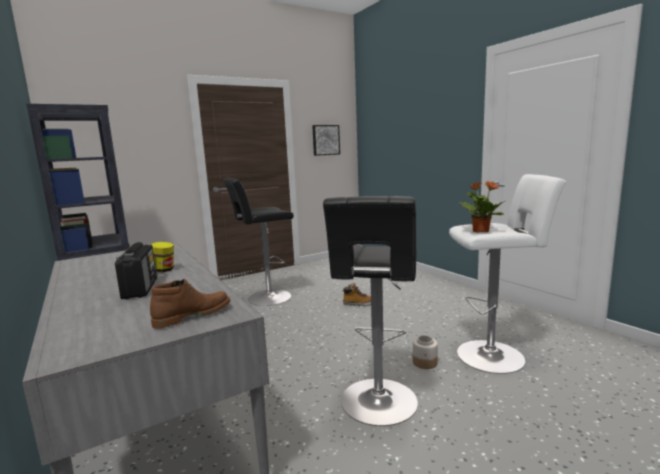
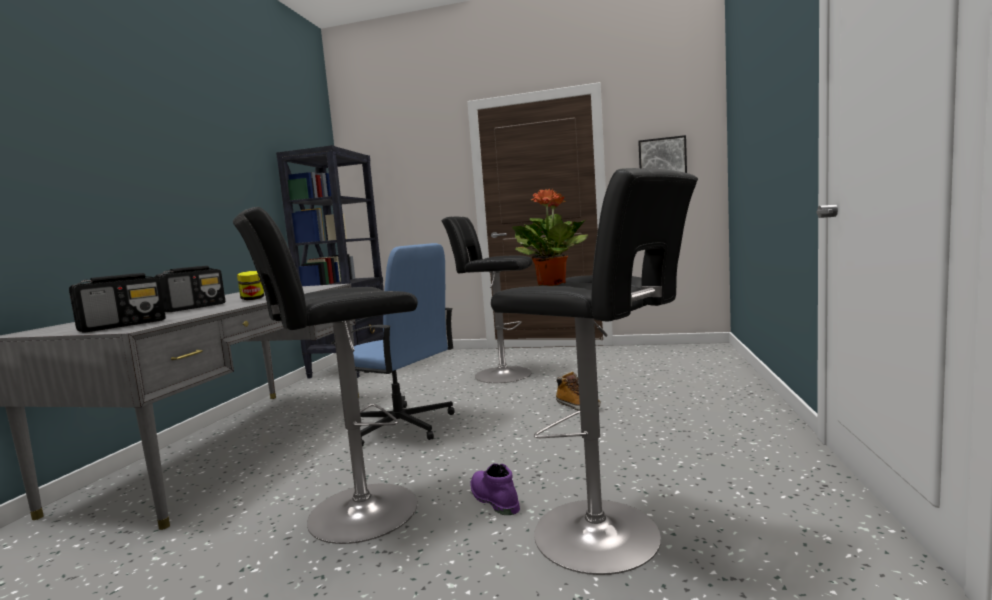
camera: 45 degrees right, 5 degrees down
(193, 316) = (124, 325): brown boot -> radio
(278, 350) = (400, 426): none -> blue office chair
(425, 363) = (492, 499): jar -> purple boot
(495, 355) = (605, 537): white stool -> black stool

